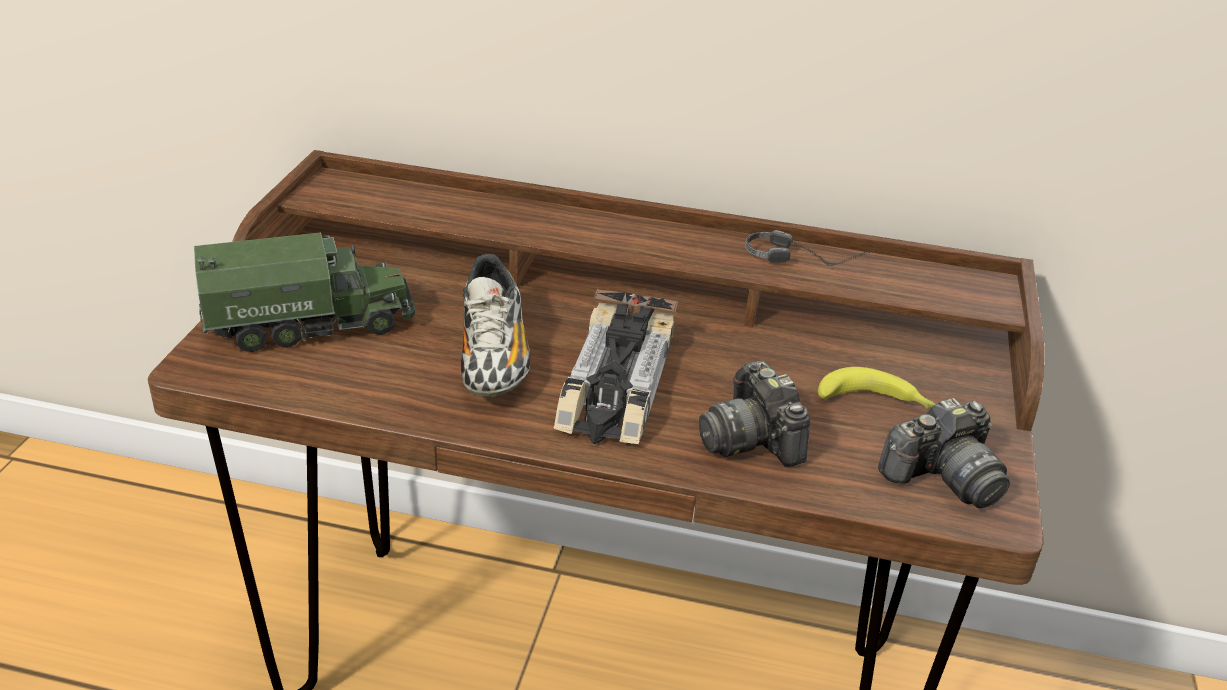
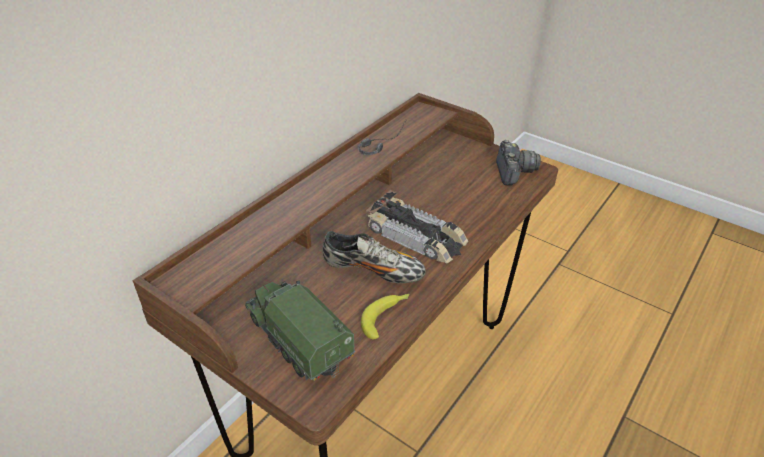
camera: 65 degrees left, 5 degrees up
(310, 323) = (297, 338): toy truck -> toy truck turned 45 degrees counterclockwise
(752, 439) = (472, 209): camera -> none
(875, 402) = (462, 170): banana -> banana (386, 317)

